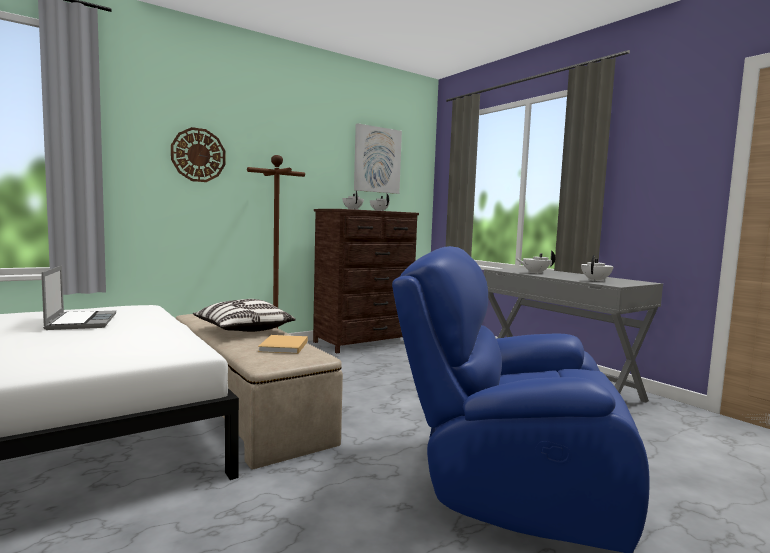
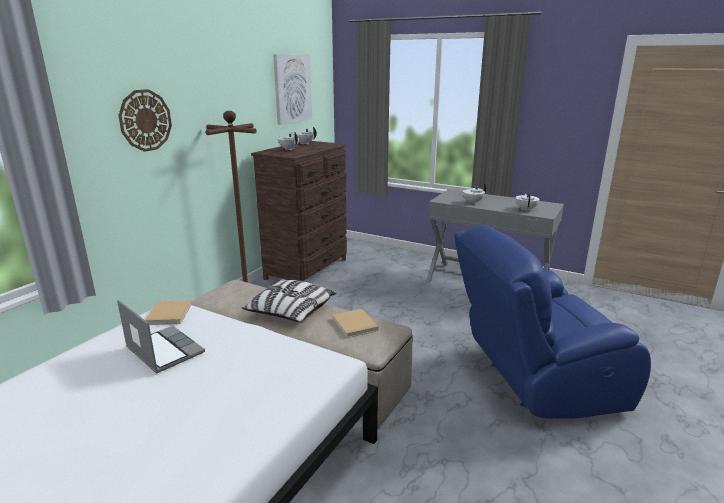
camera: 25 degrees left, 15 degrees up
(134, 308) = (170, 313): none -> beige book

